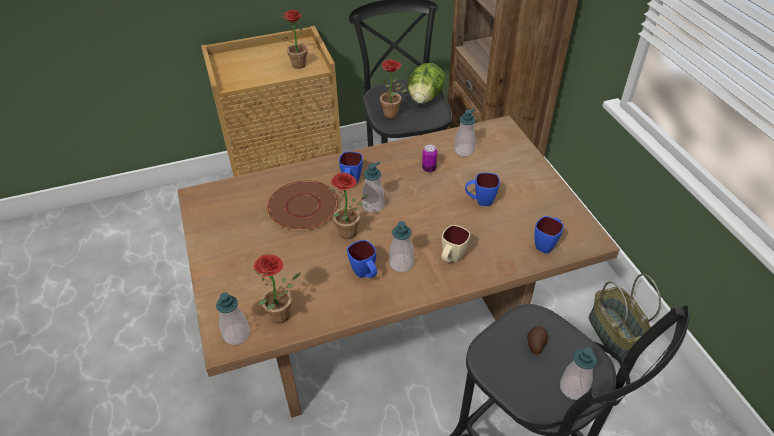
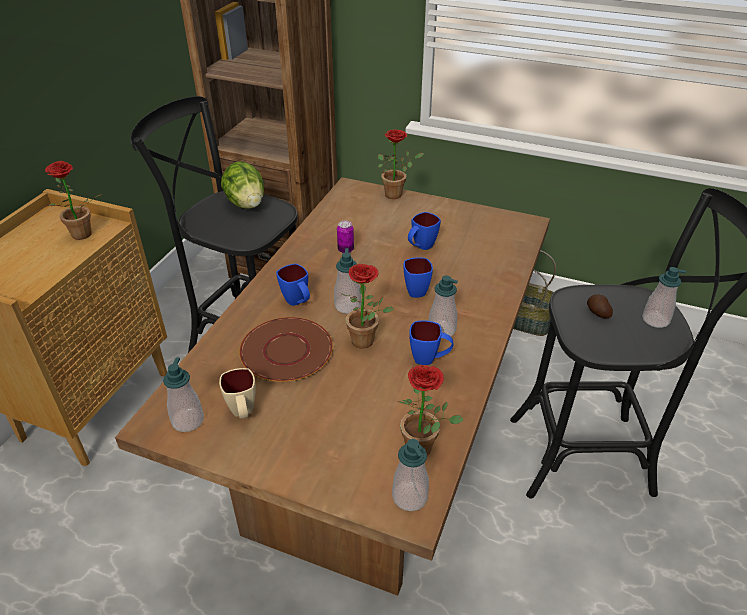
camera: 50 degrees left, 5 degrees down
(393, 115) = (238, 231): potted plant -> potted plant (397, 194)
(451, 259) = (469, 299): beige mug -> beige mug (243, 413)
(464, 150) = (350, 220): soap dispenser -> soap dispenser (188, 420)
(546, 244) = (508, 244): blue mug -> blue mug (415, 289)

